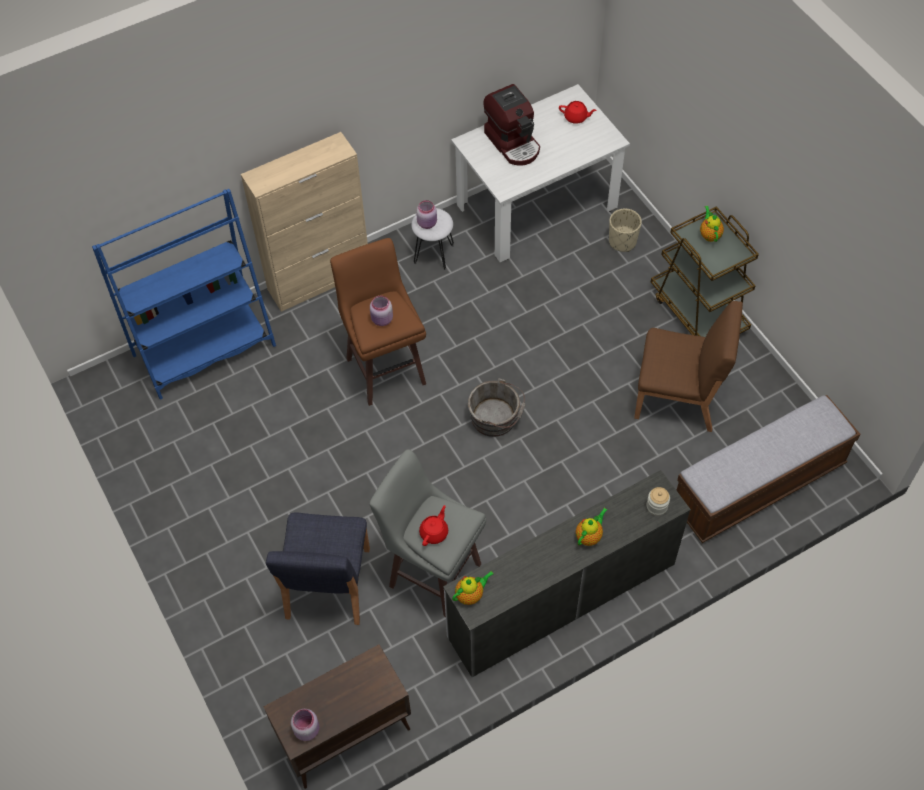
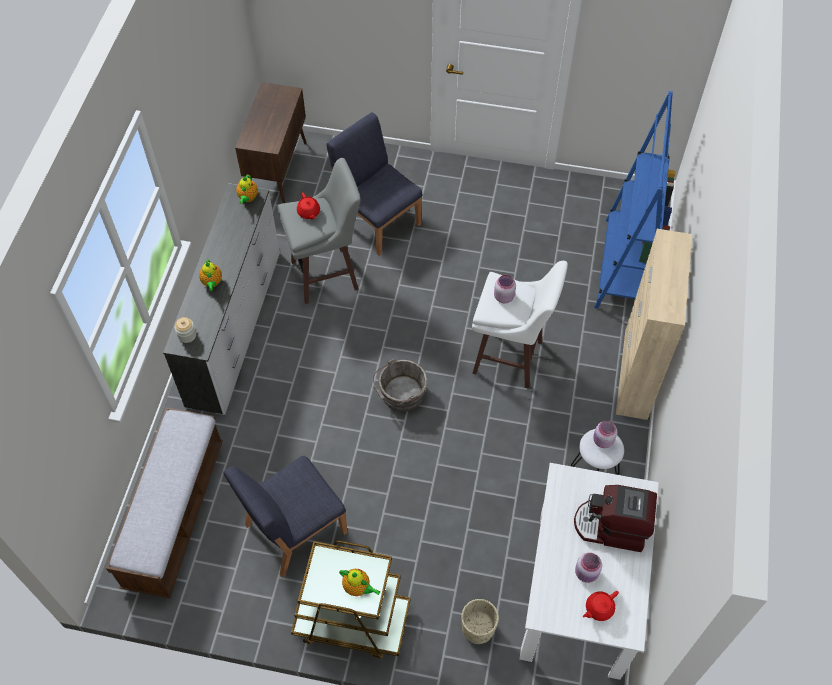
camera: 130 degrees right, 0 degrees up
(307, 729) = (268, 97): pink jar -> pink jar (587, 573)
(385, 369) = (510, 359): brown stool -> white stool
(678, 397) = (294, 529): brown chair -> blue chair

